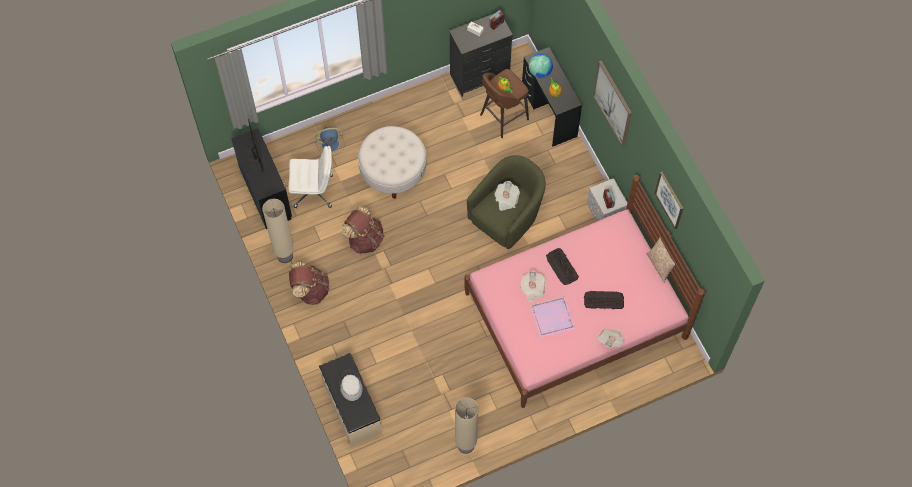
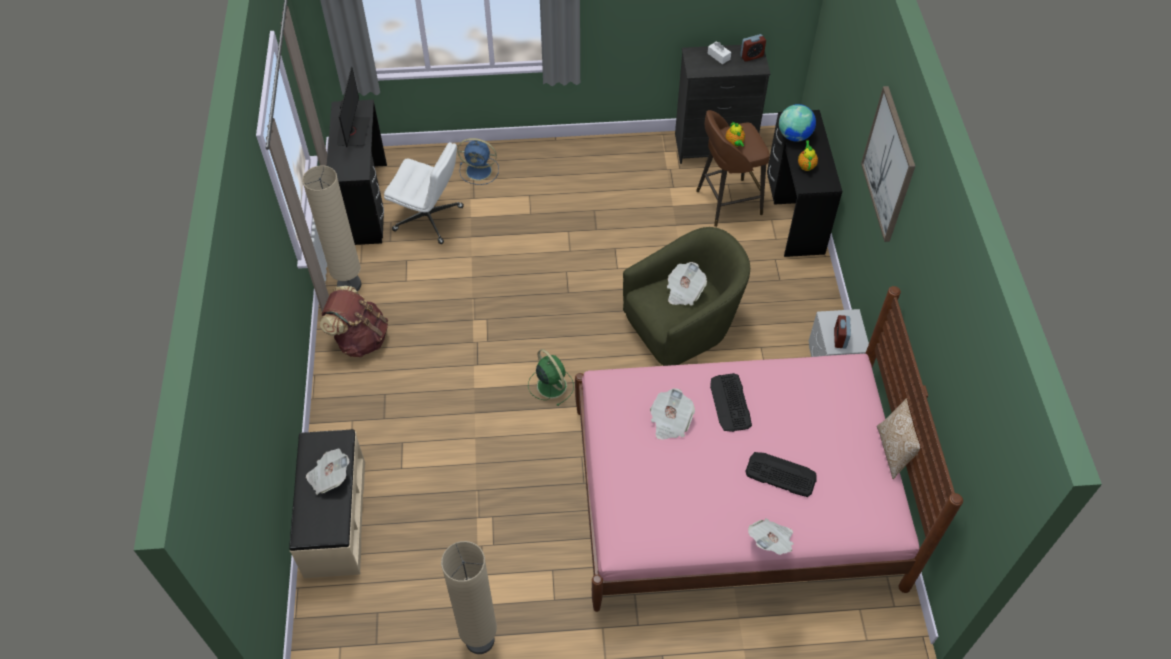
camera: 20 degrees right, 10 degrees down
(350, 385) = (329, 477): grey hat -> newspaper
(365, 239) = (467, 297): brown backpack -> none
(393, 171) = (547, 225): white ottoman -> none
(442, 281) = (551, 384): none -> green fan
(552, 316) = (686, 472): purple tray -> none
(669, 200) = (941, 324): picture -> none

